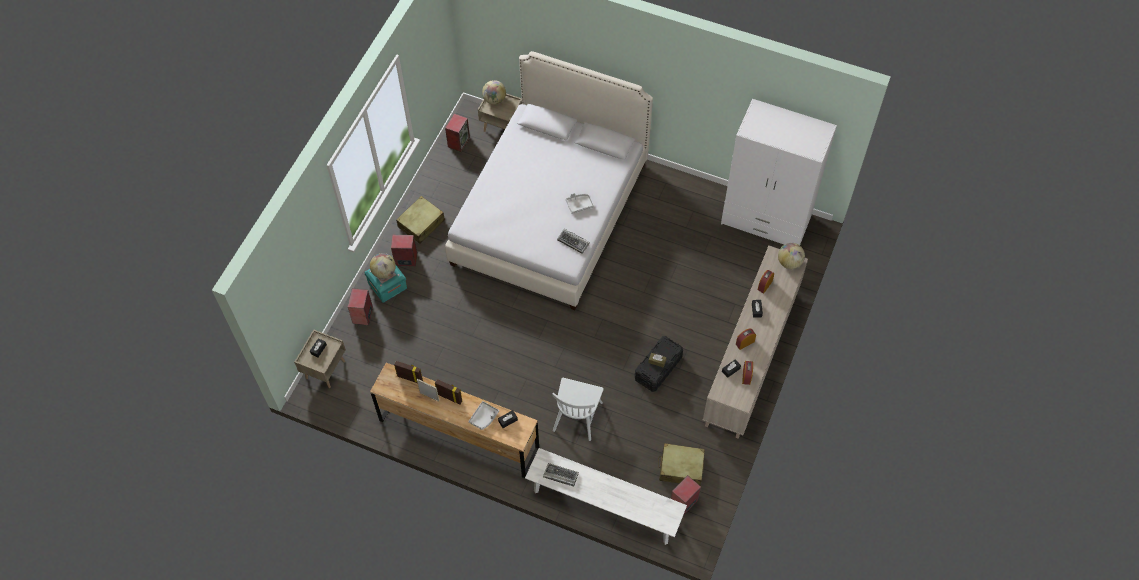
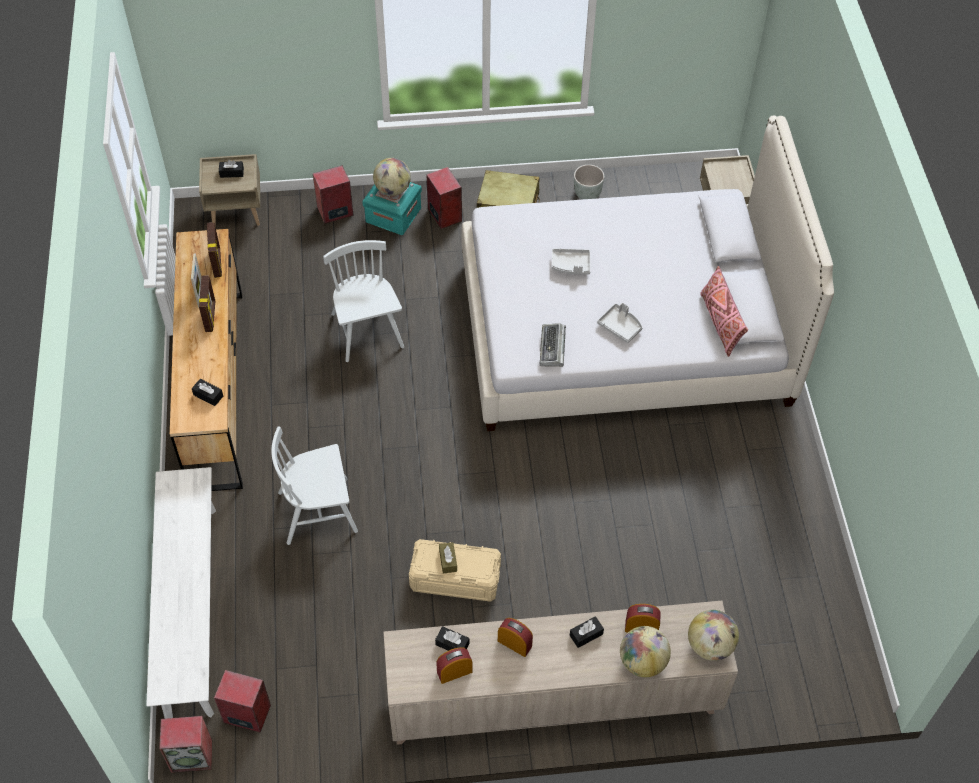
camera: 60 degrees right, 5 degrees down
(440, 181) = (587, 194): none -> grey planter
(458, 142) = (662, 184): speaker -> speaker (192, 755)
(467, 338) = (367, 331): none -> white chair
(484, 417) = (199, 367): grey tray -> grey tray (571, 265)
(494, 99) = (734, 169): globe -> globe (642, 661)
(560, 475) = (179, 512): keyboard -> none
(604, 160) = (720, 323): none -> pink pillow
(658, 368) = (455, 579): black storage box -> beige storage box
(681, 468) = (303, 684): beige suitcase -> none
(766, 220) = (819, 613): white wardrobe -> none

